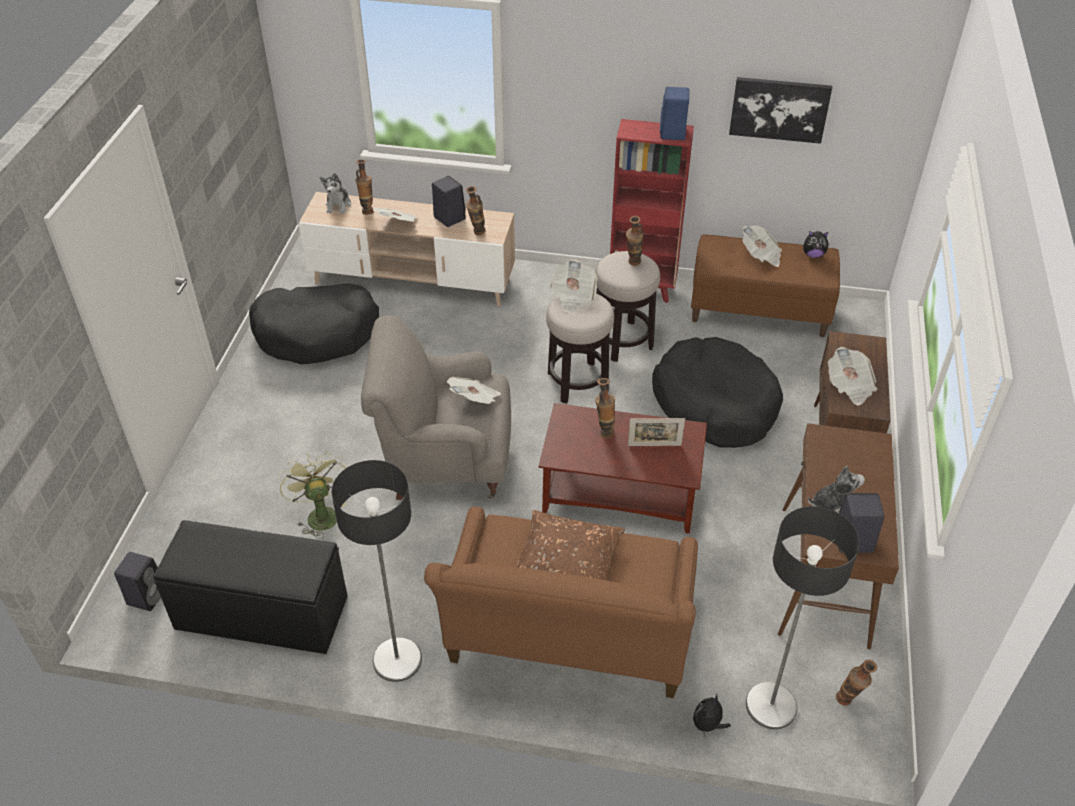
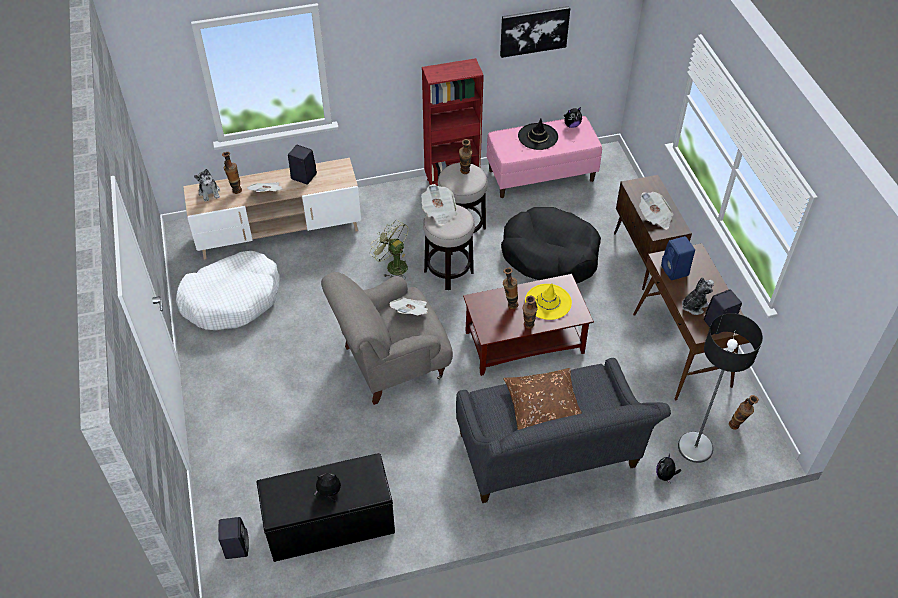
camera: 25 degrees left, 5 degrees up
(249, 565) = (329, 493): none -> plush toy
(317, 333) = (232, 299): black dog bed -> white dog bed
(319, 514) = (325, 436): green fan -> green fan (393, 266)
(397, 660) = (446, 517): floor lamp -> none
(476, 233) = (332, 183): vase -> vase (528, 327)
(567, 642) = (549, 458): brown sofa -> grey sofa
(654, 445) = (548, 302): picture frame -> yellow hat
(673, 134) = (466, 69): blue speaker -> blue speaker (675, 271)
(759, 310) = (541, 175): brown bench -> pink bench
(761, 255) = (538, 136): newspaper -> black hat

